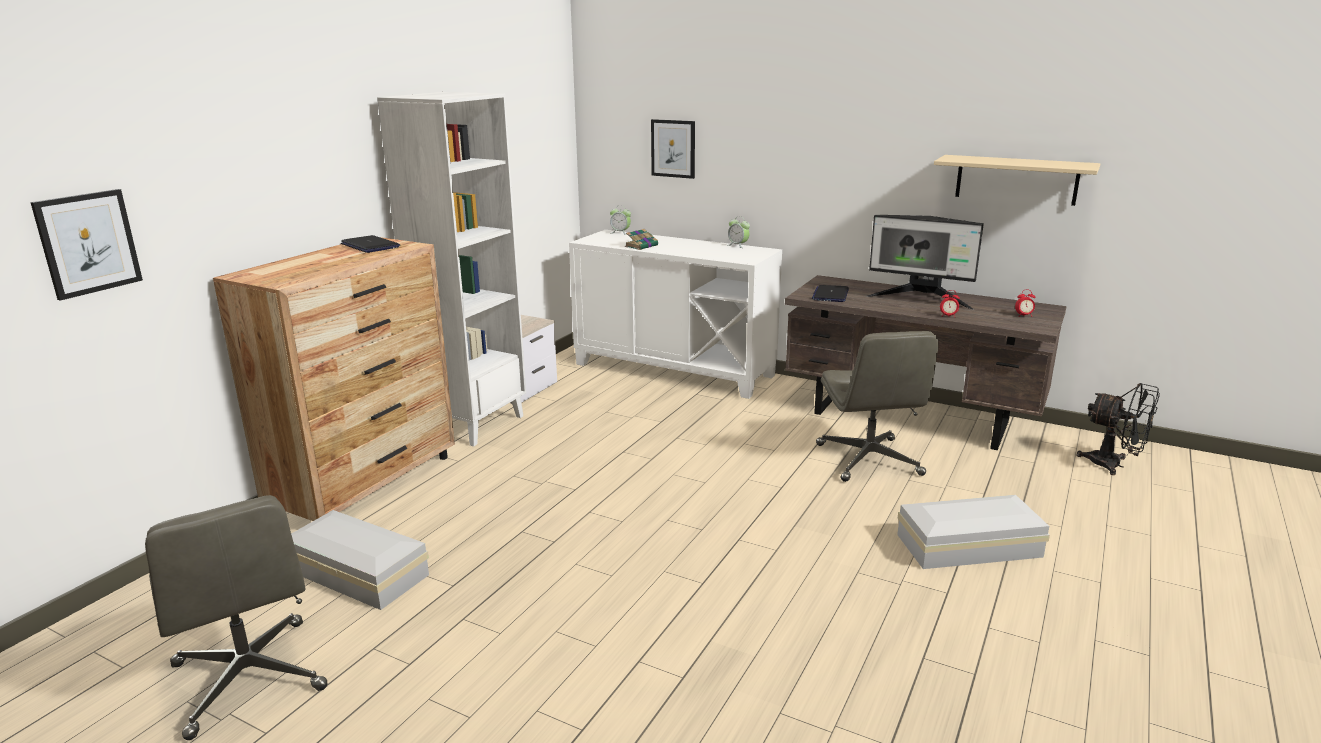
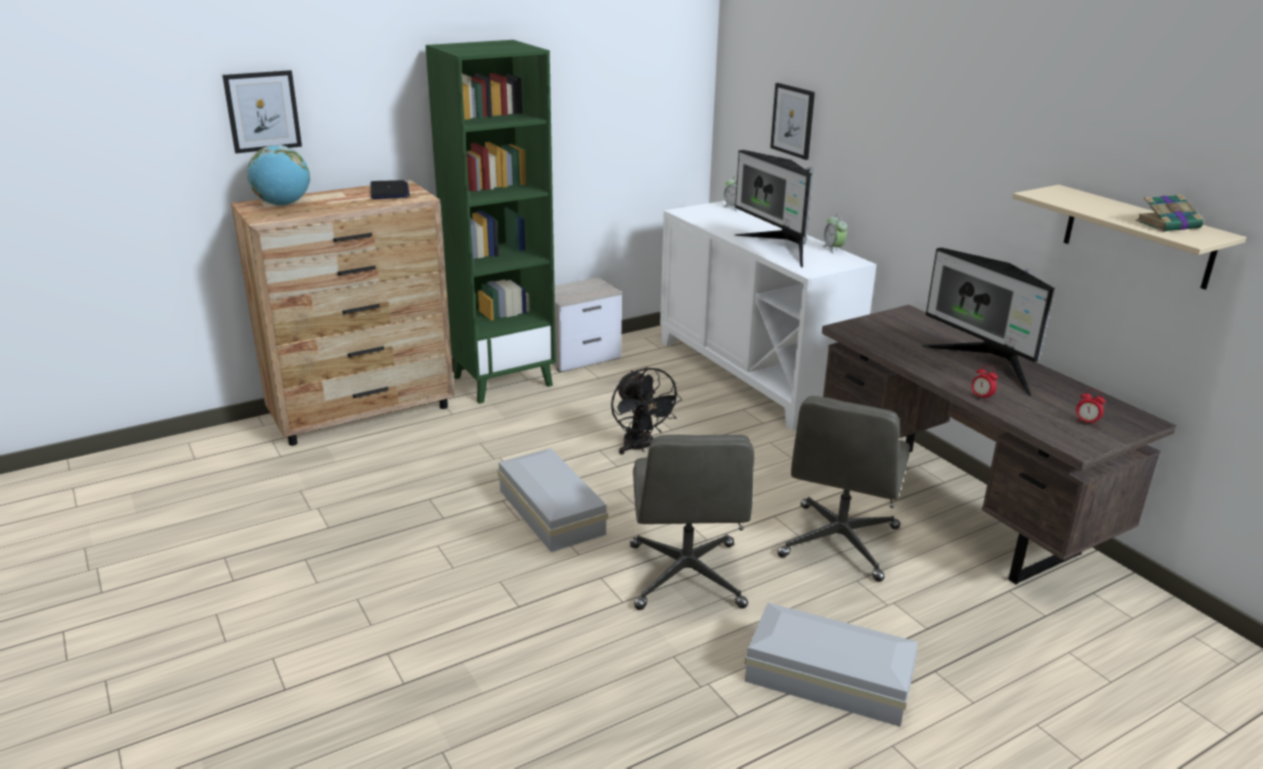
camera: 30 degrees right, 5 degrees up
(88, 243) = (117, 163): picture -> picture (262, 111)
(249, 678) = (132, 546): grey office chair -> grey office chair (686, 577)
(278, 270) = (283, 204): none -> globe
(357, 571) = (279, 488): white storage box -> white storage box (551, 510)
(474, 424) = (503, 381): white bookcase -> green bookcase
(642, 246) = (728, 229): book -> book (1169, 225)
(700, 251) = (779, 248): none -> monitor
(830, 295) = (881, 334): laptop -> none
(1113, 465) = (1156, 658): black fan -> black fan (640, 448)

